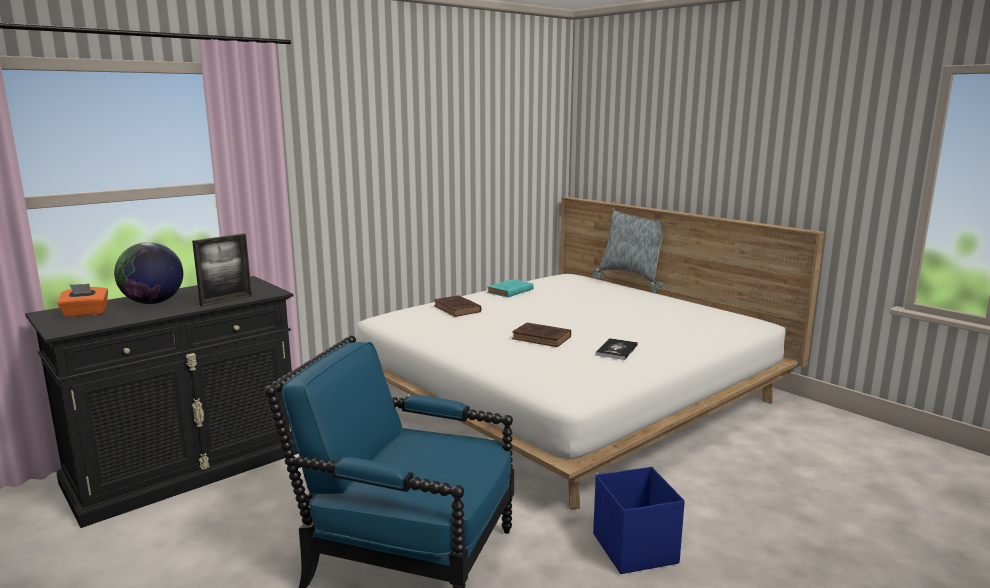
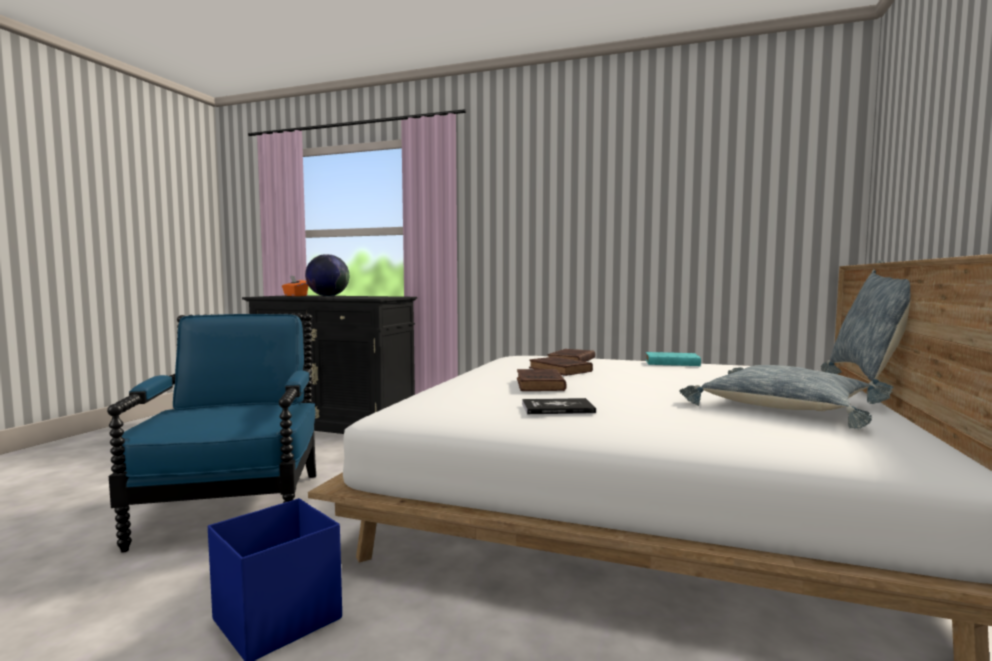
camera: 60 degrees right, 10 degrees down
(226, 300) = (345, 297): picture frame -> none
(495, 321) = (561, 370): none -> brown book
(653, 308) = (784, 403): none -> pillow

